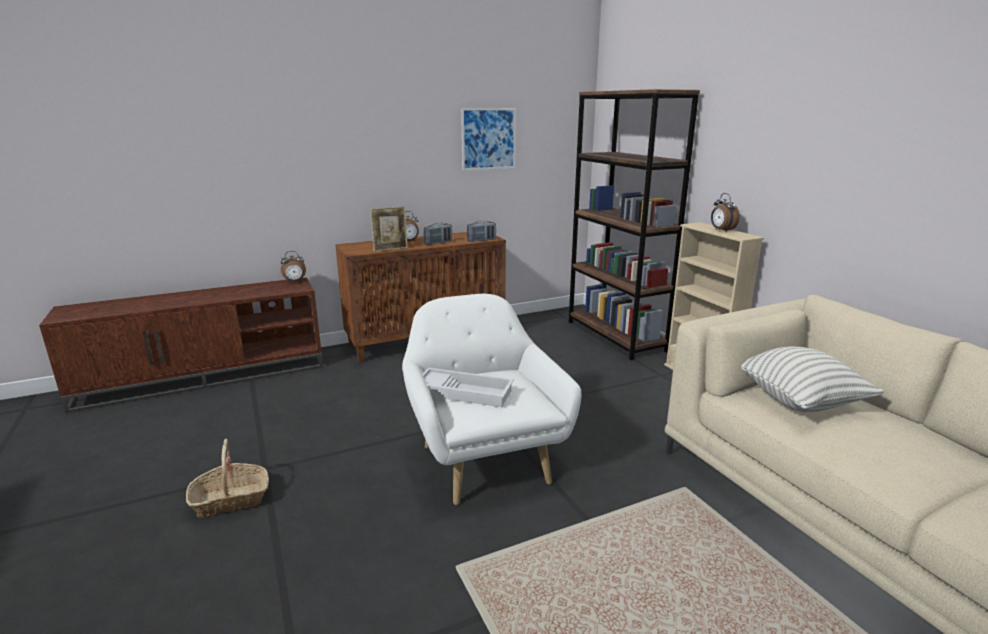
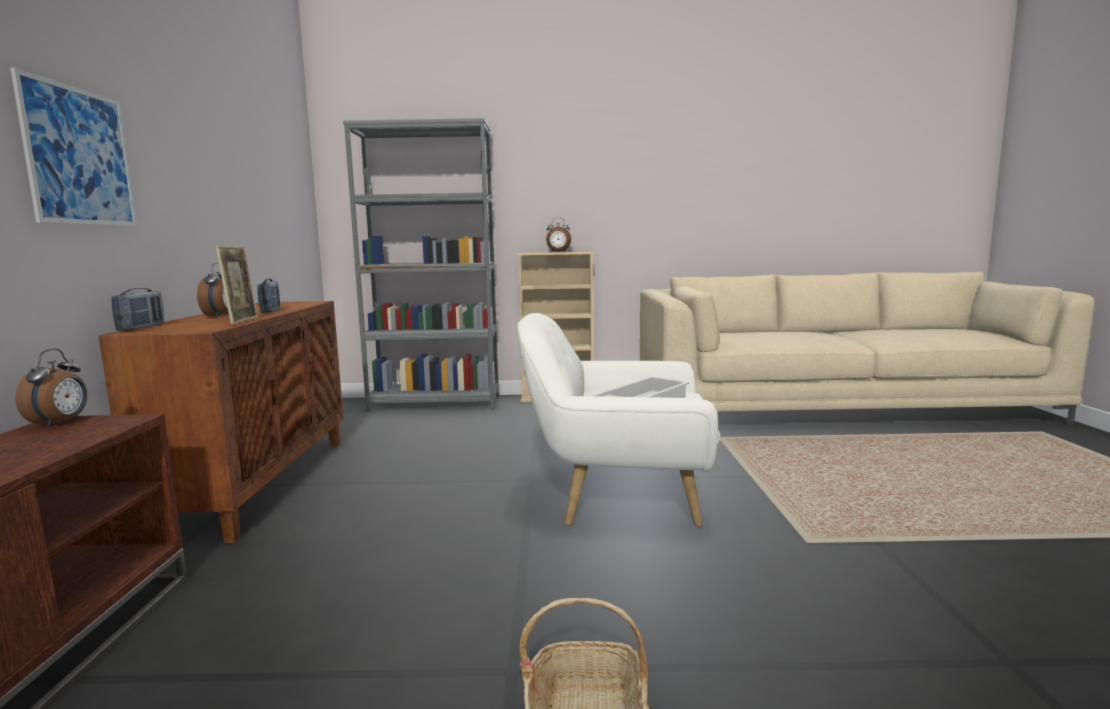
camera: 65 degrees left, 10 degrees down
(481, 240) = (311, 303): radio -> radio (141, 328)
(488, 139) = (245, 167): picture -> picture (79, 156)
(615, 336) = (435, 403): brown bookcase -> grey bookcase
(799, 401) = (742, 337): pillow -> none

